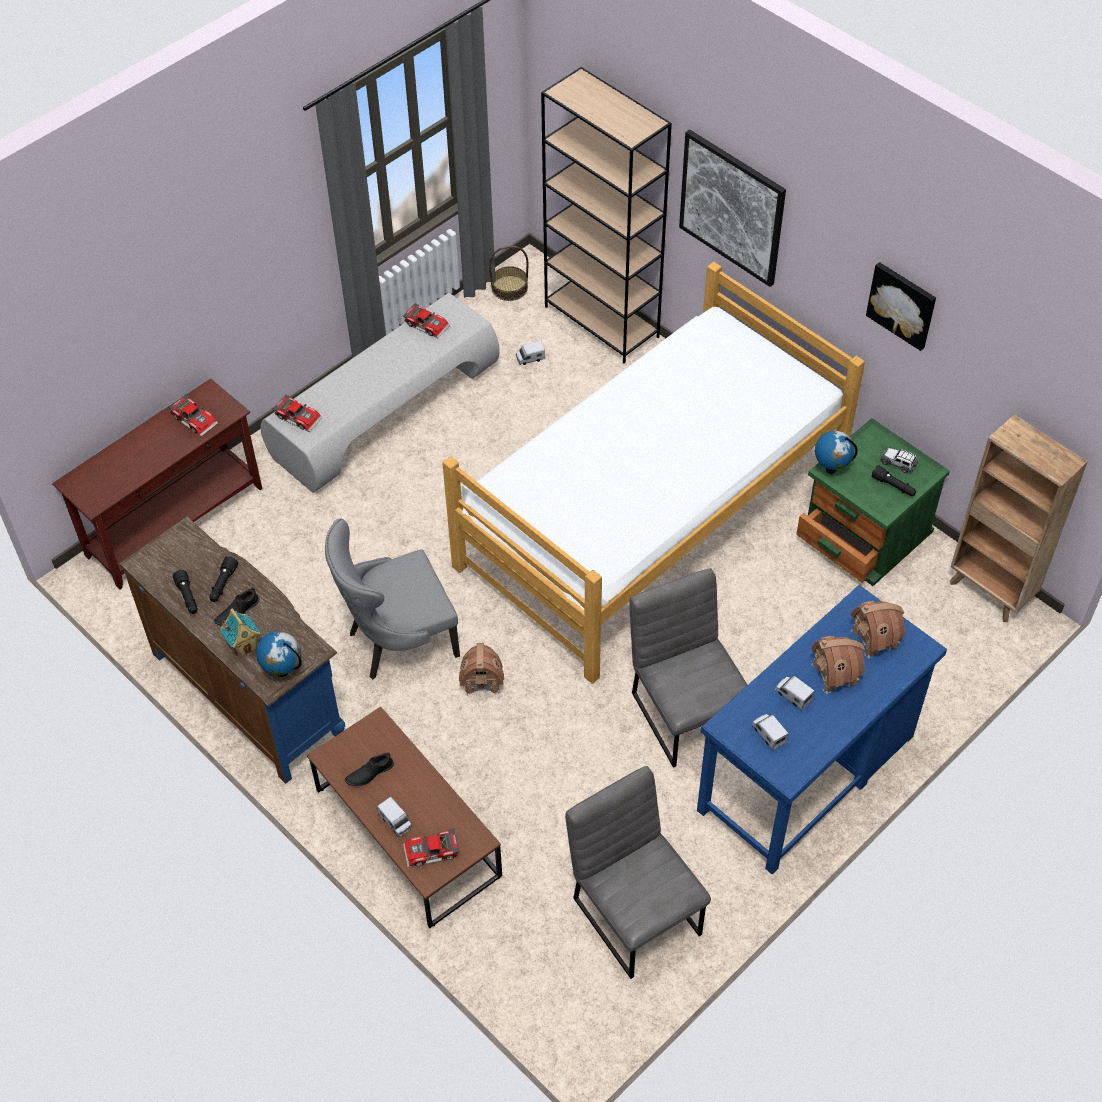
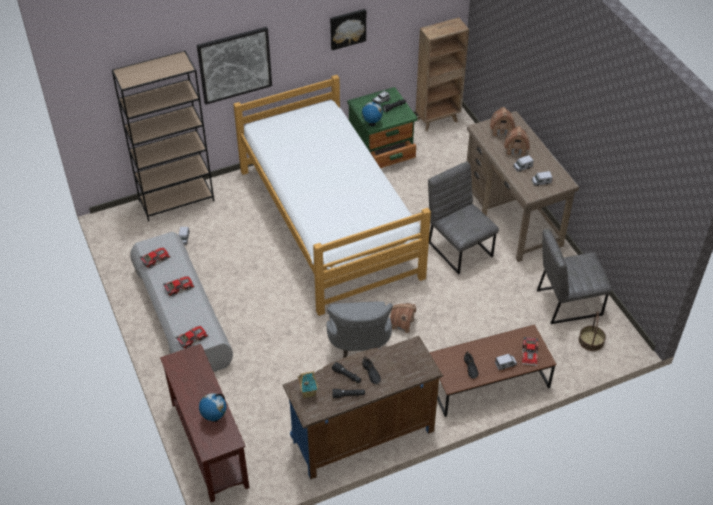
camera: 70 degrees left, 5 degrees down
(195, 419) = (191, 372): toy car -> toy car (179, 287)
(244, 646) = (398, 375): toy house -> toy house (307, 392)
(283, 670) = (423, 361): globe -> globe (214, 418)
(509, 288) = (121, 232): basket -> basket (591, 341)
(686, 712) = (459, 247): grey chair -> grey chair turned 60 degrees clockwise
(807, 774) = (513, 216): blue desk -> brown desk

